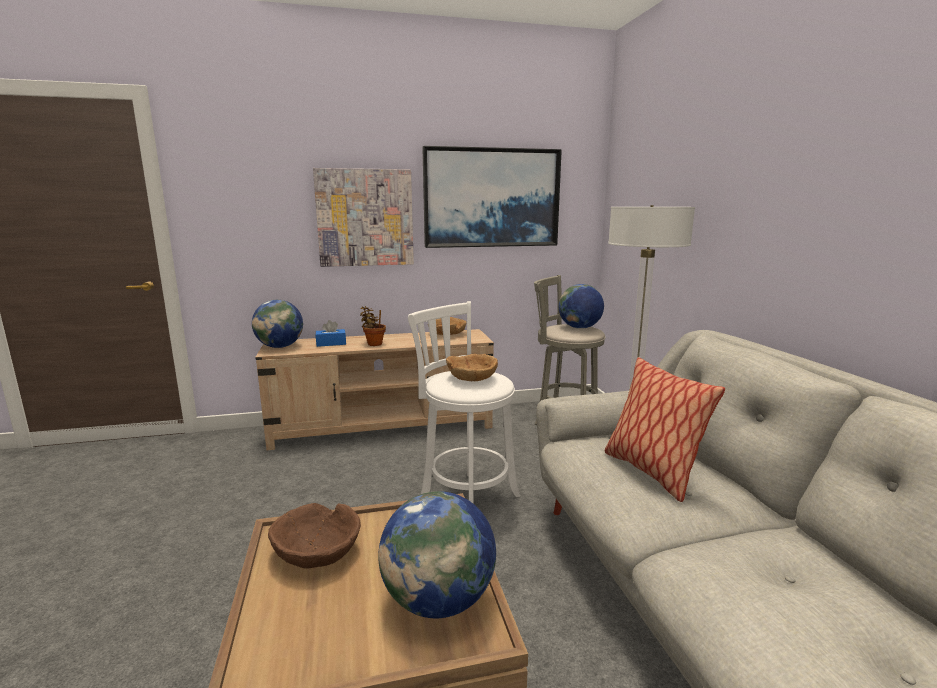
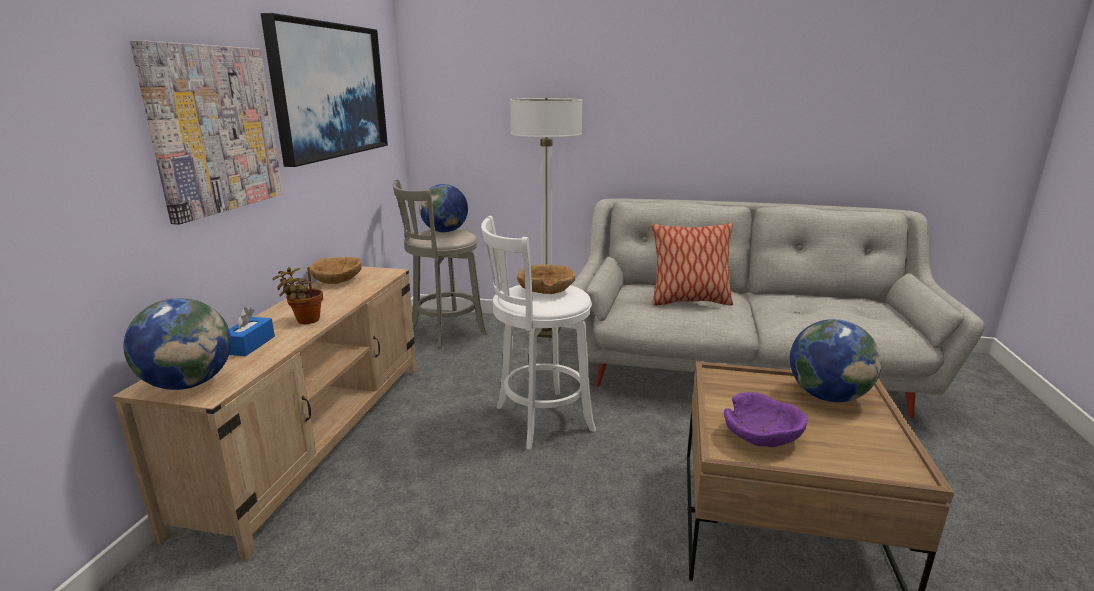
camera: 65 degrees left, 5 degrees up
(316, 553) = (762, 436): brown bowl -> purple bowl

